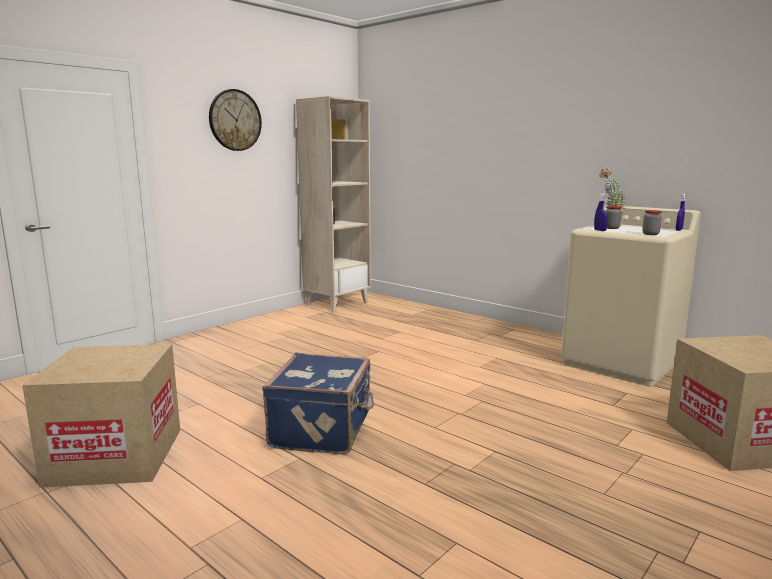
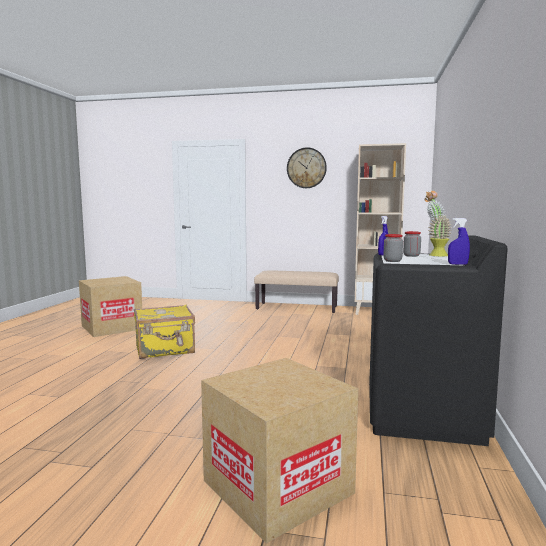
camera: 60 degrees right, 5 degrees down
(256, 325) = (297, 307): none -> beige bench
(323, 430) = (165, 350): blue suitcase -> yellow suitcase
(621, 363) = (423, 415): beige washing machine -> black washing machine

